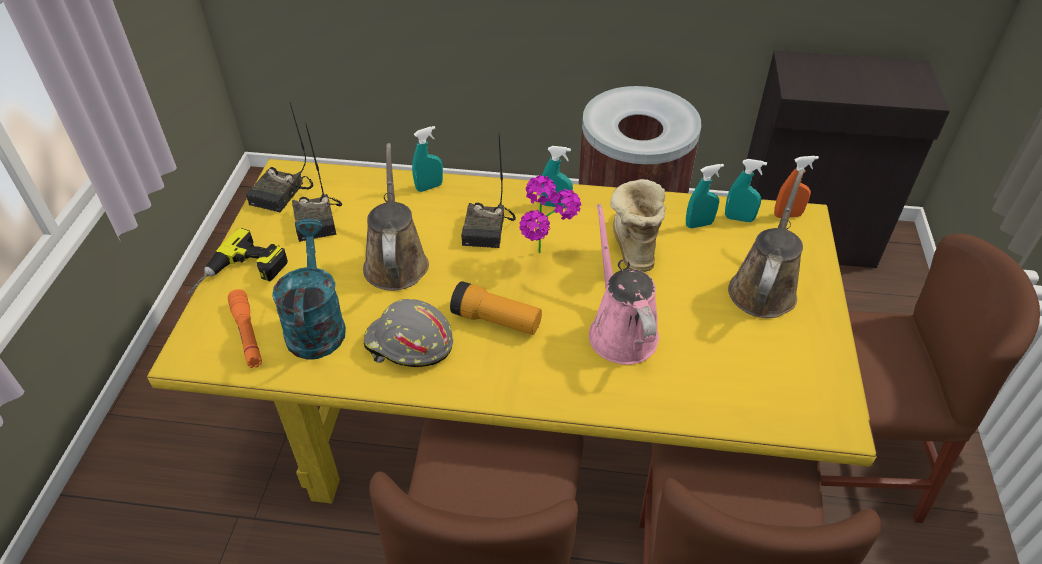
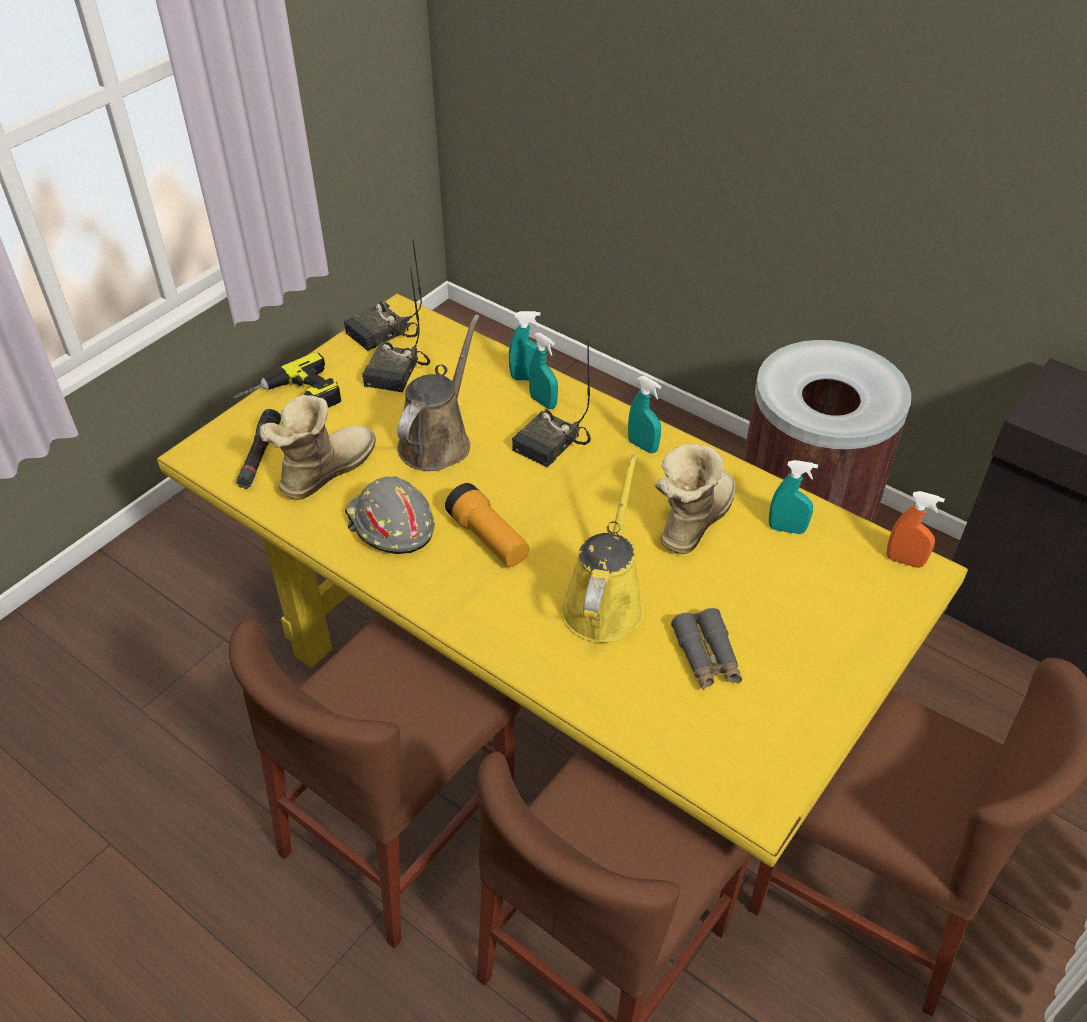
camera: 30 degrees right, 0 degrees up
(247, 334) = (259, 455): orange flashlight -> black flashlight
(316, 324) = (323, 471): turquoise watering can -> boot
(547, 259) = (587, 499): potted plant -> none
(620, 330) = (604, 602): pink watering can -> yellow watering can
(721, 337) = (707, 657): none -> grey binoculars
(739, 218) = (840, 541): turquoise spray bottle -> turquoise spray bottle (543, 402)
(763, 288) = (802, 627): brown watering can -> none

